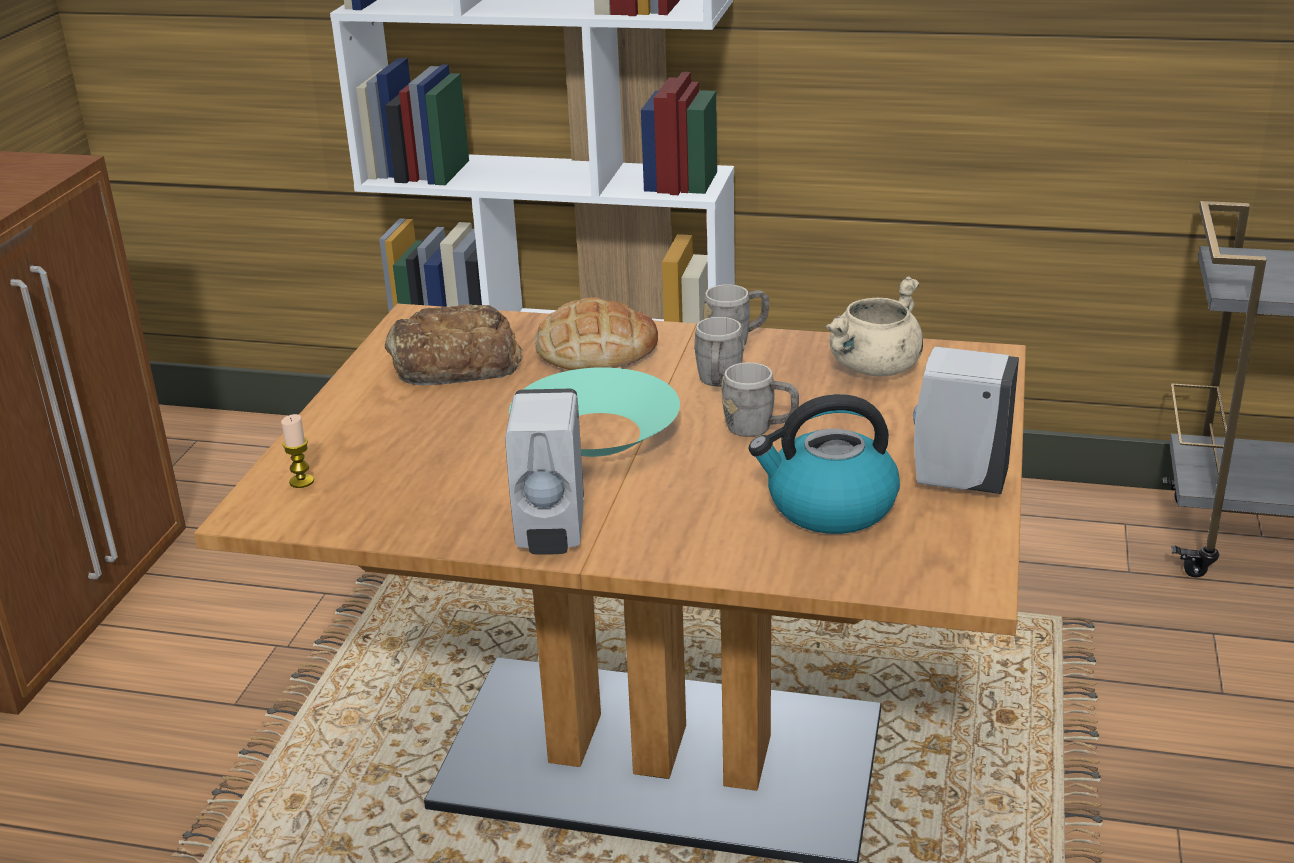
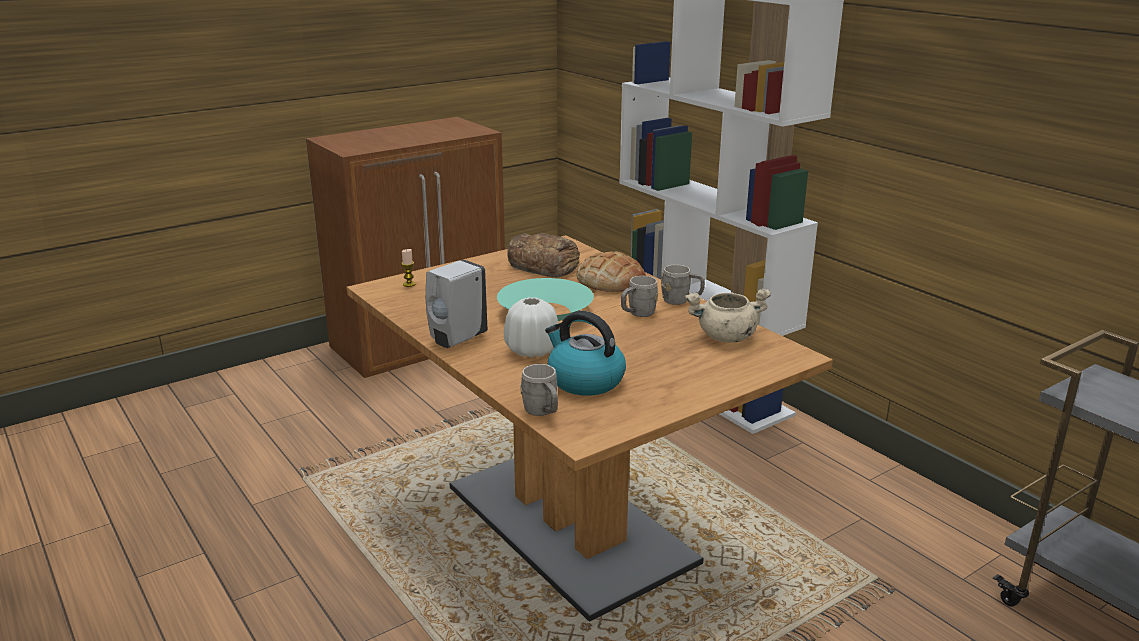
camera: 40 degrees right, 5 degrees down
(685, 498) = (532, 350): none -> white vase
(759, 428) = (618, 338): grey mug -> grey mug (543, 412)
(956, 481) = (665, 397): white soap dispenser -> none

